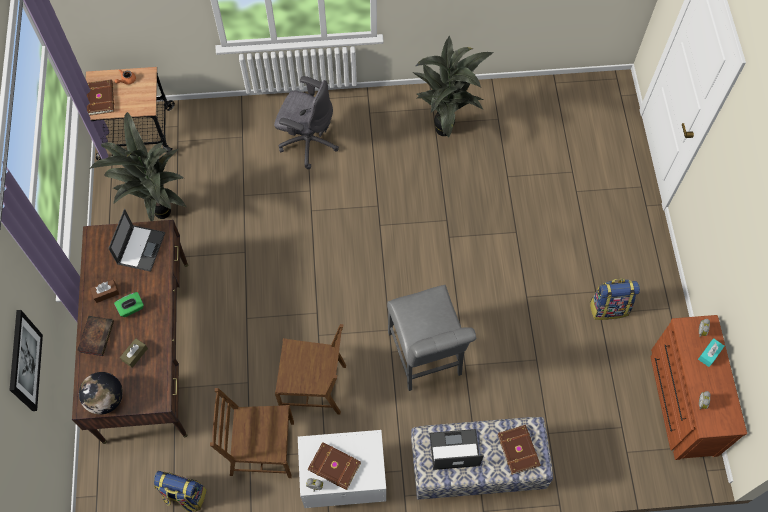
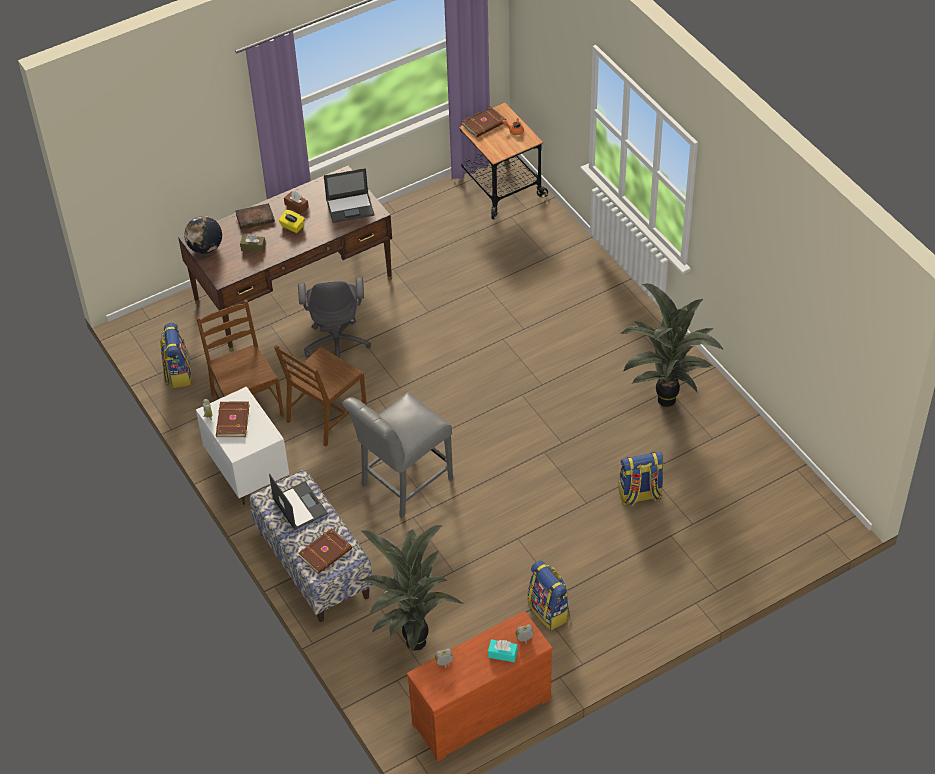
camera: 65 degrees right, 15 degrees down
(24, 361) = (186, 159): picture -> none
(131, 308) = (292, 227): green tissue box -> yellow tissue box
(159, 214) = (428, 238): potted plant -> potted plant (411, 640)
(308, 142) = (576, 305): grey office chair -> grey office chair (337, 343)
(314, 386) = (326, 416): brown chair -> brown chair turned 60 degrees clockwise
(527, 192) = (639, 495): none -> backpack

